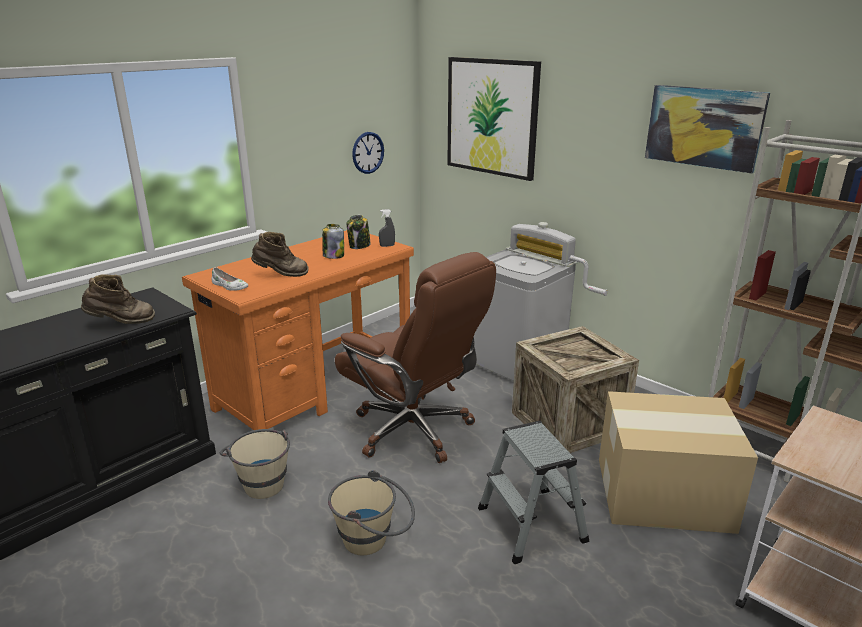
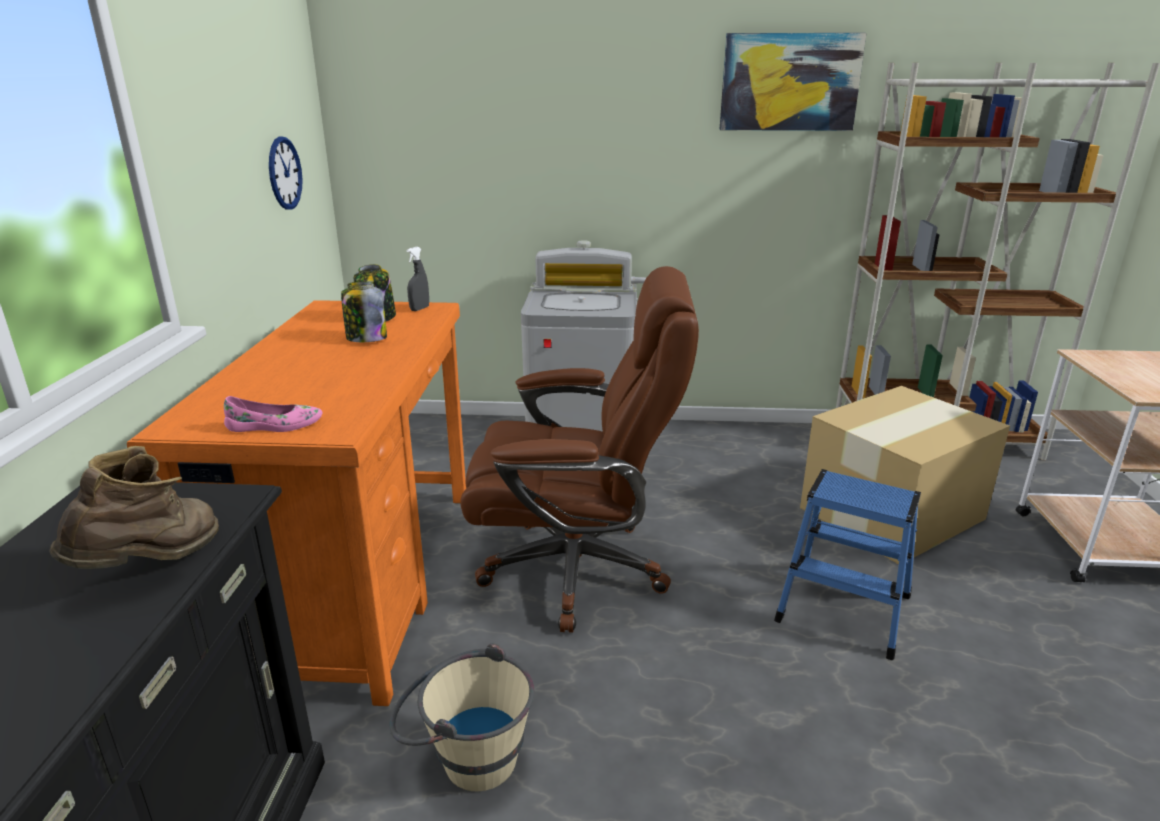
camera: 40 degrees left, 0 degrees up
(229, 286) = (275, 426): white shoe -> pink shoe
(281, 275) = (336, 384): brown boot -> none
(374, 540) = (730, 734): beige bucket -> none
(492, 117) = (470, 101): picture -> none
(532, 524) = (844, 607): grey step ladder -> blue step ladder
(568, 422) = (721, 483): crate -> none

